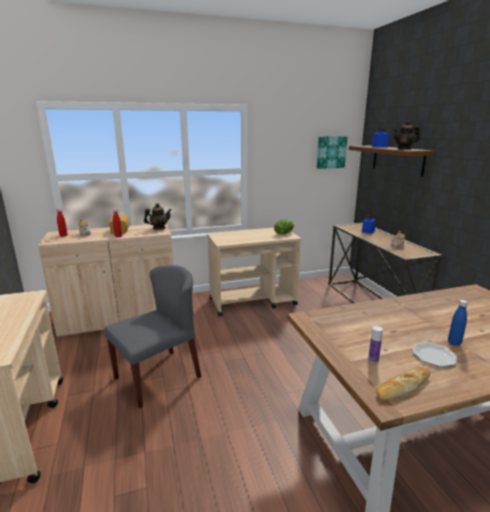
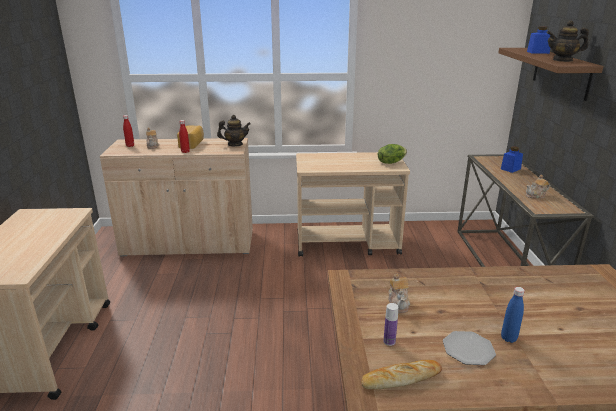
camera: 15 degrees right, 5 degrees up
(158, 376) = (204, 316): grey chair -> none
(331, 152) = (476, 54): picture -> none
(359, 330) = (398, 303): none -> teapot

